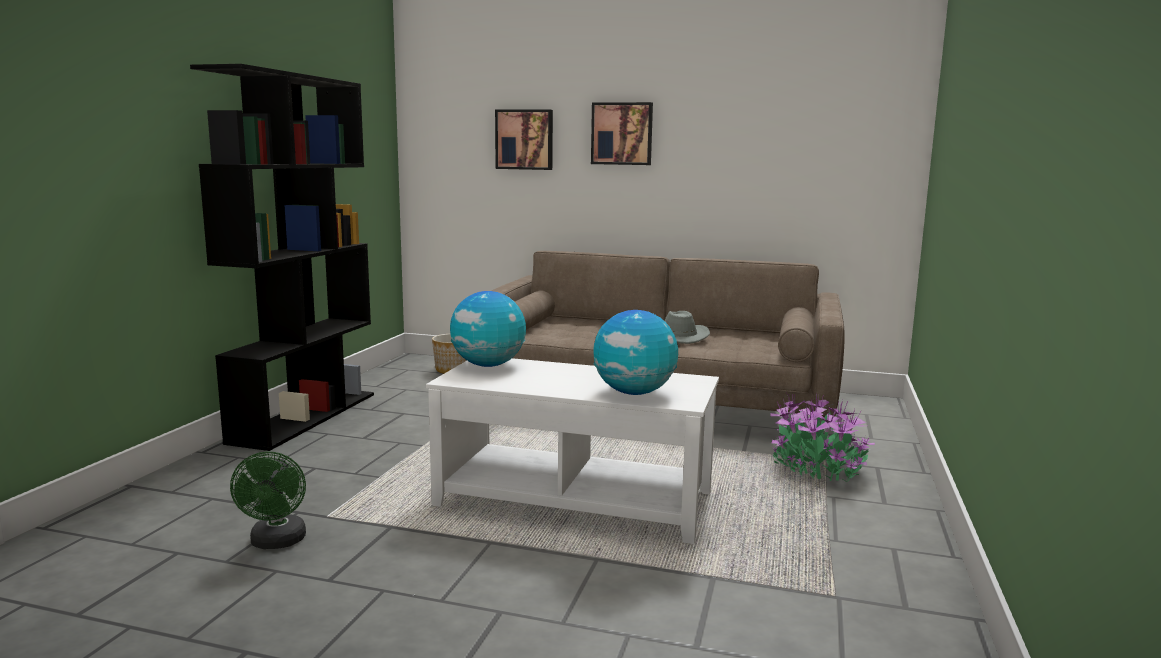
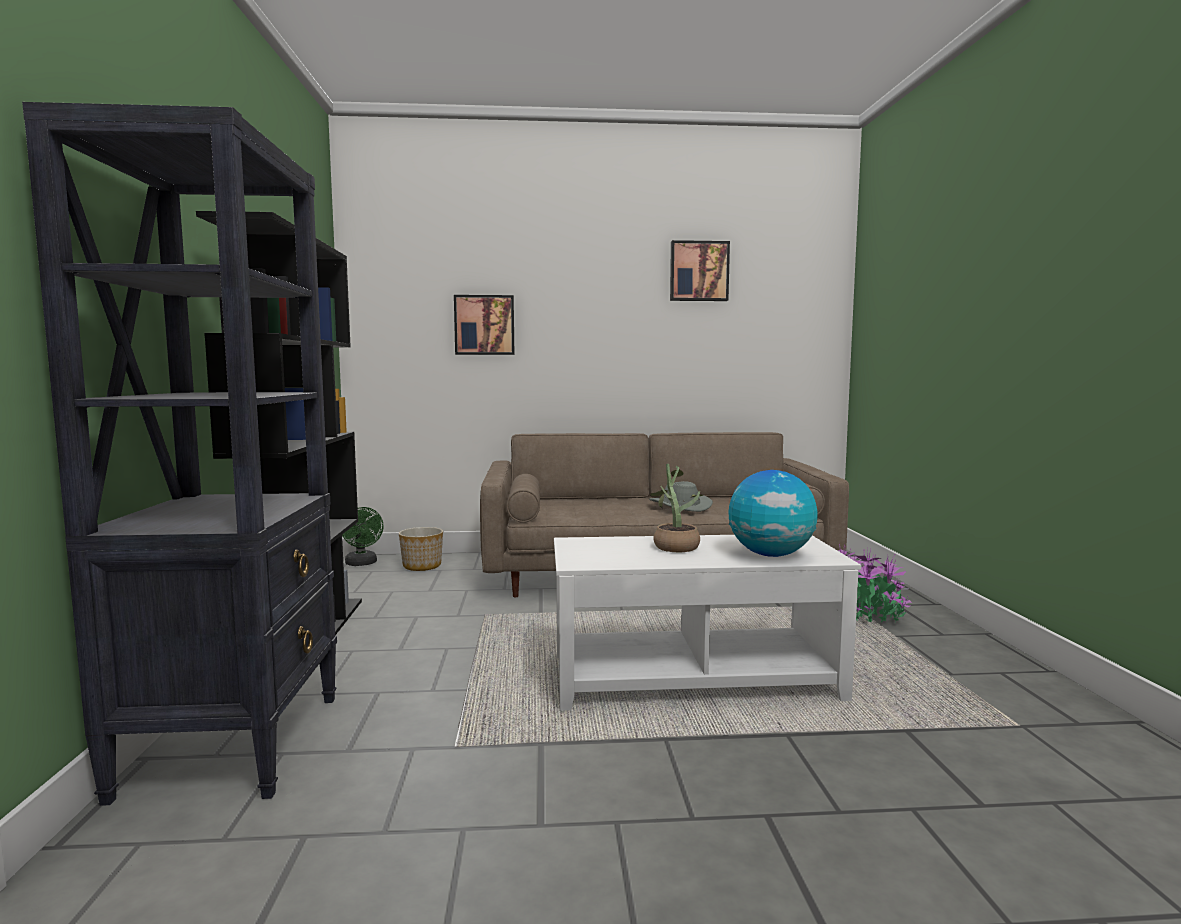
camera: 20 degrees left, 5 degrees down
(190, 486) = (235, 743): none -> black bookcase
(277, 543) = (426, 792): green fan -> green fan (362, 564)
(488, 365) = (586, 545): globe -> none
(563, 374) = (674, 546): none -> potted plant
(622, 134) = (584, 319): picture -> picture (698, 271)

